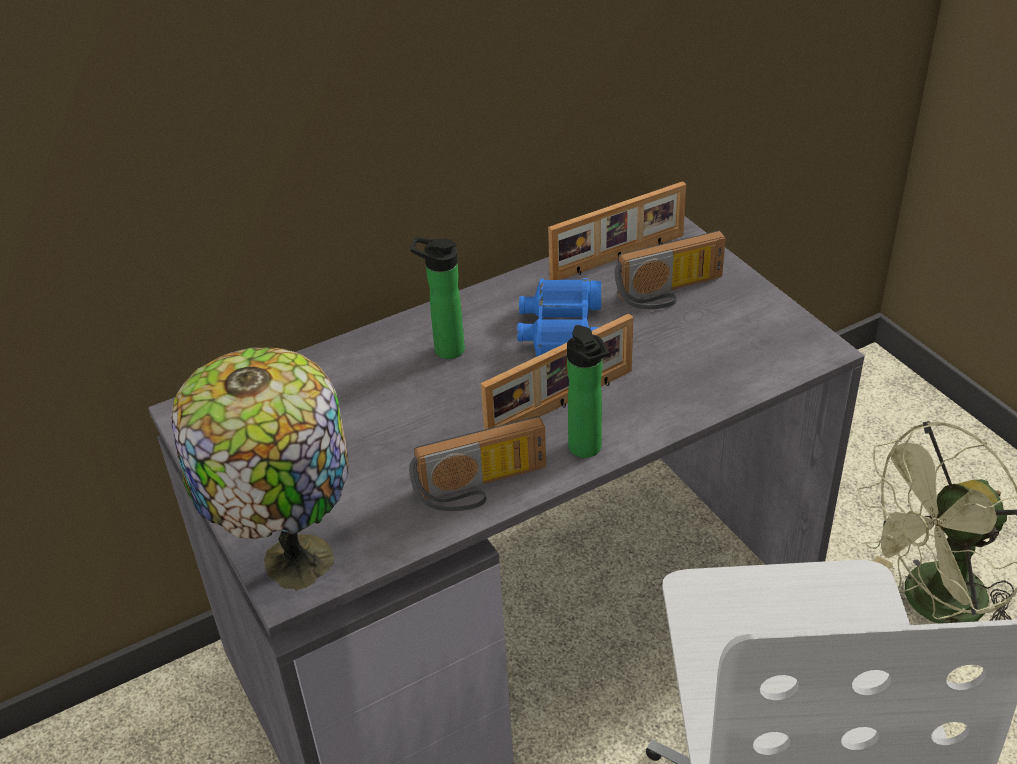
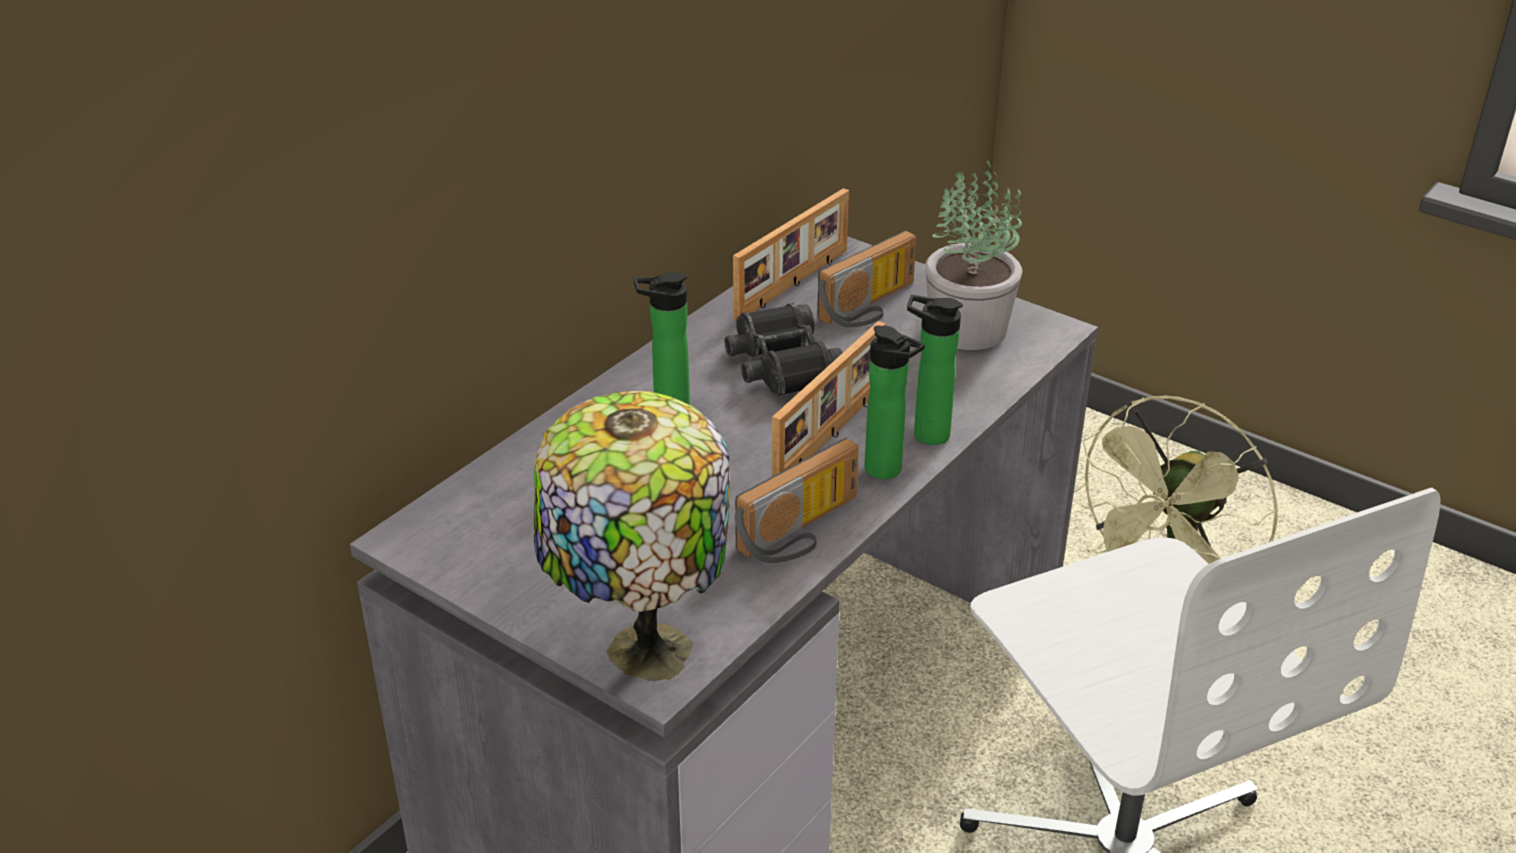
camera: 25 degrees left, 5 degrees down
(561, 331) = (781, 365): blue binoculars -> black binoculars
(641, 423) = (925, 434): none -> bottle
(742, 330) = (966, 328): none -> potted plant

